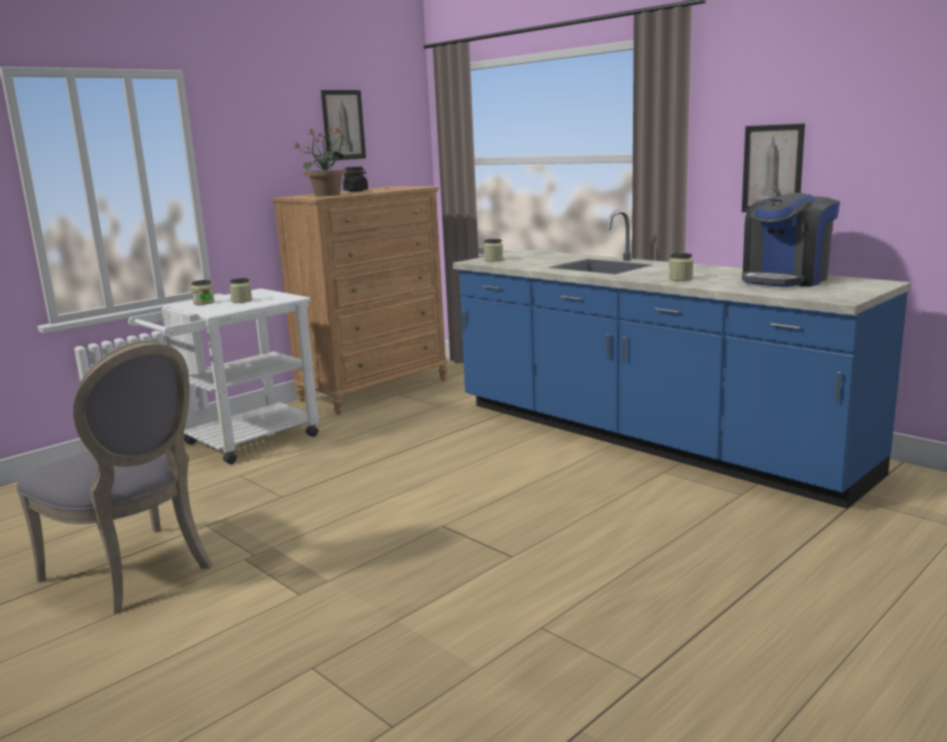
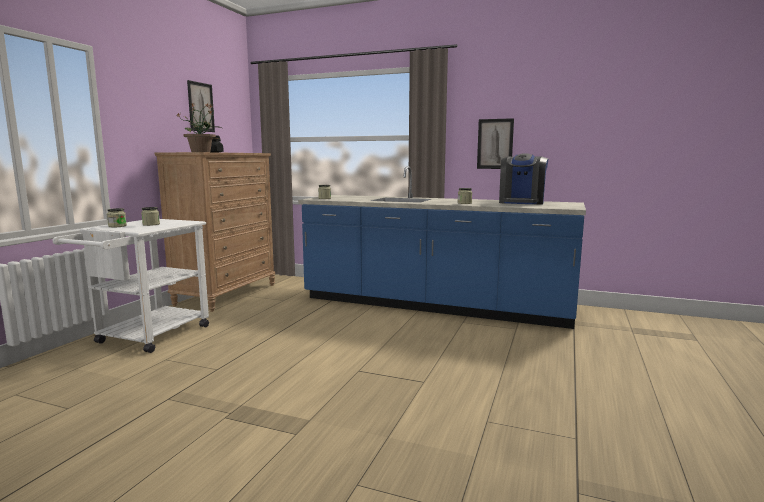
camera: 25 degrees left, 5 degrees down
(136, 572) = (130, 445): grey chair -> none

